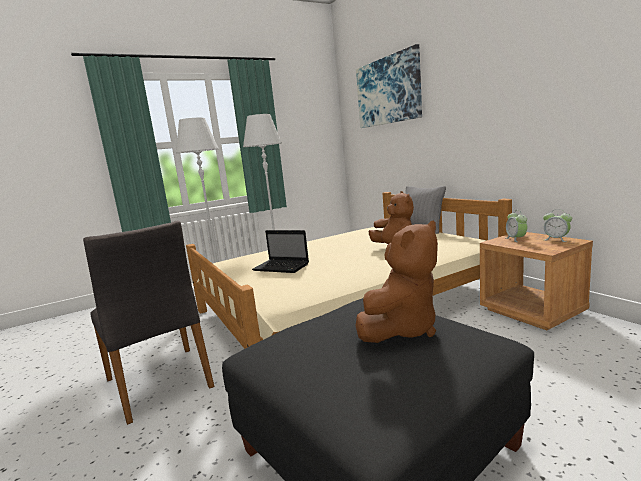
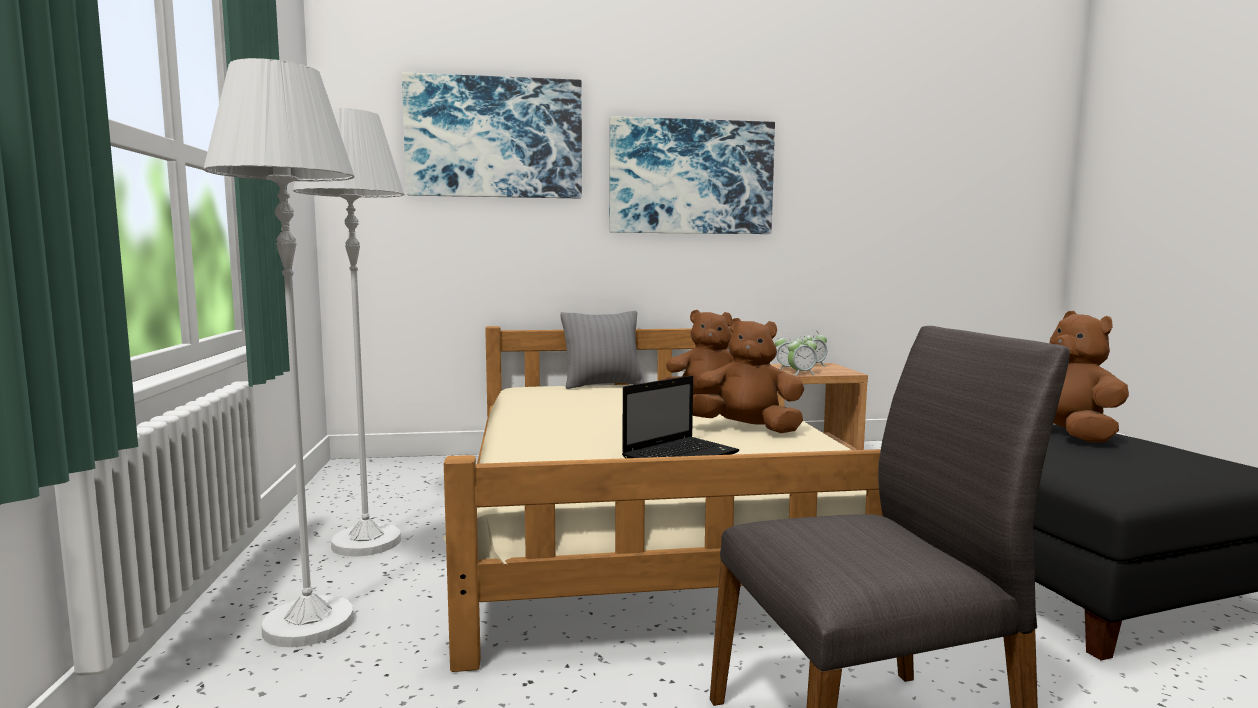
camera: 70 degrees left, 5 degrees down
(347, 266) = (746, 429): none -> brown plush toy
(479, 89) = (691, 177): none -> picture
(506, 243) = (801, 373): none -> alarm clock

